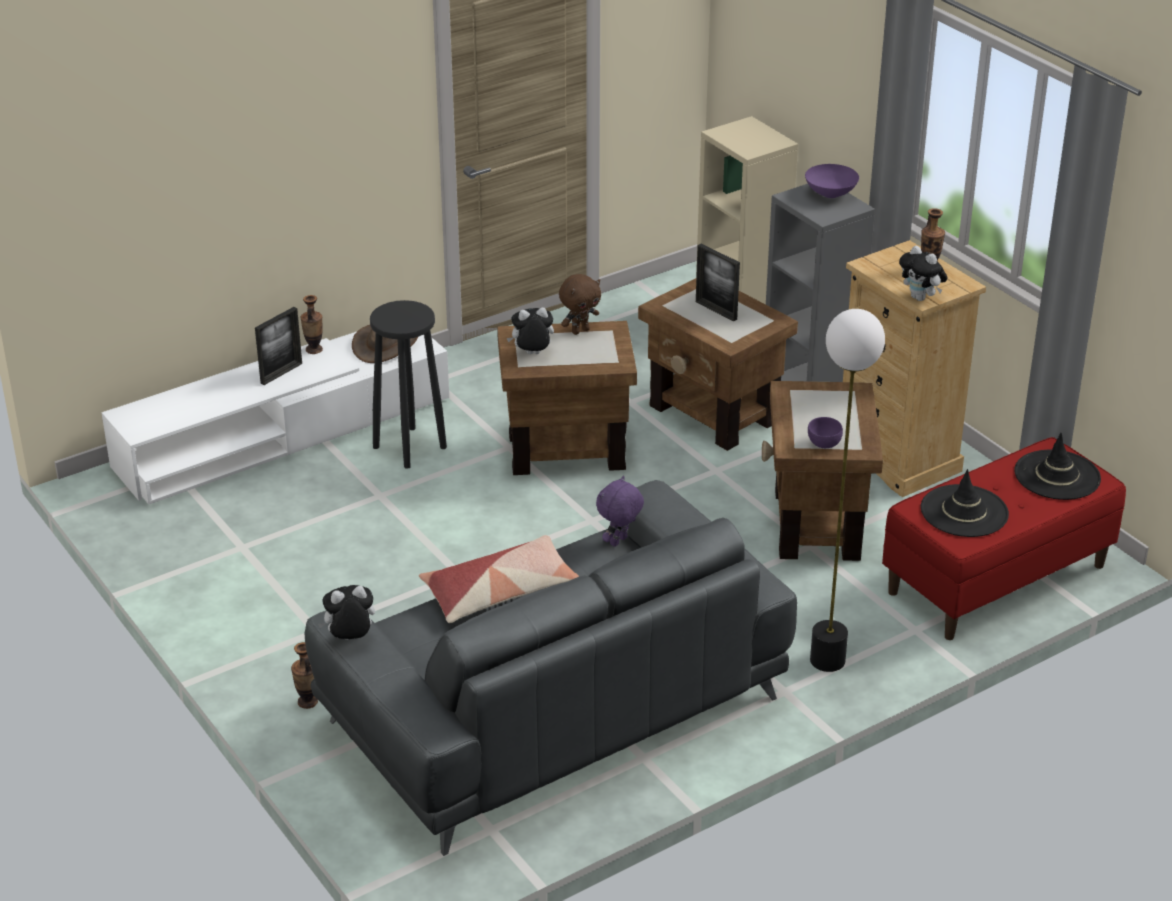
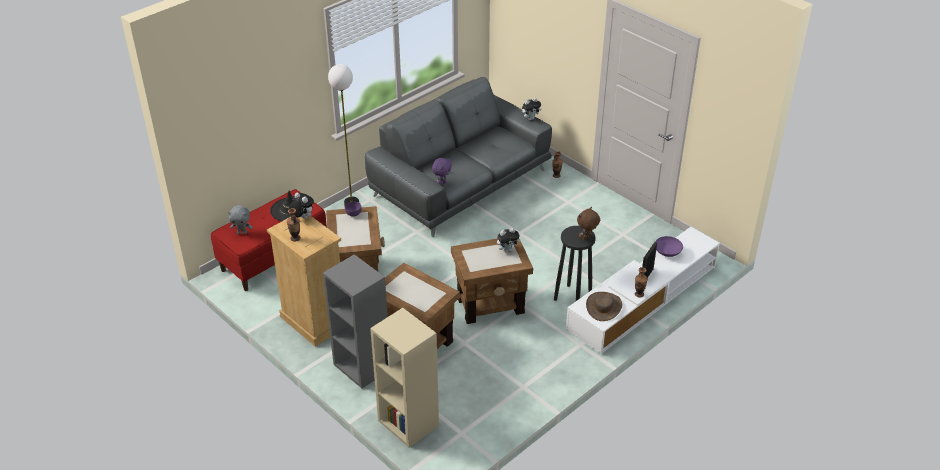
camera: 170 degrees right, 5 degrees up
(500, 591) = (485, 159): pillow -> none
(580, 330) = (487, 269): brown plush toy -> brown plush toy (587, 238)
(716, 310) = (415, 291): picture frame -> none
(831, 194) = (348, 281): purple bowl -> purple bowl (667, 253)
(1057, 476) = (242, 233): black hat -> grey plush toy

